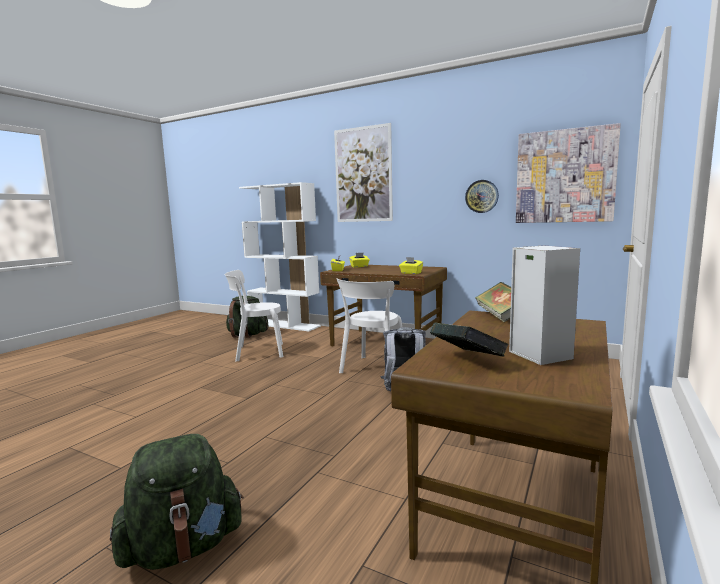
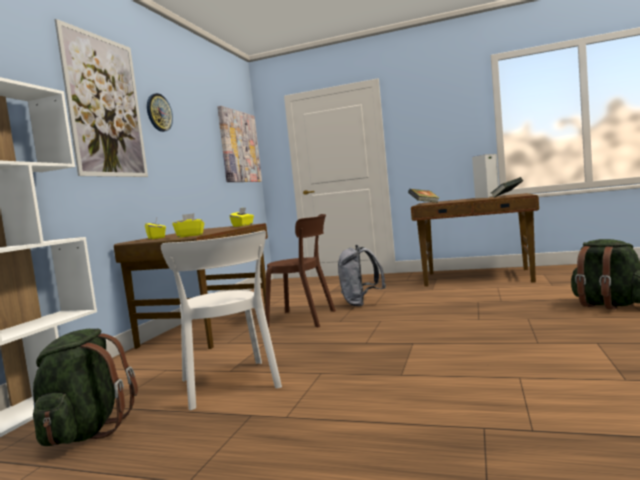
camera: 100 degrees left, 5 degrees down
(372, 369) = (305, 319): white chair -> brown chair
(481, 196) = (206, 156): wall clock -> wall clock (159, 112)

